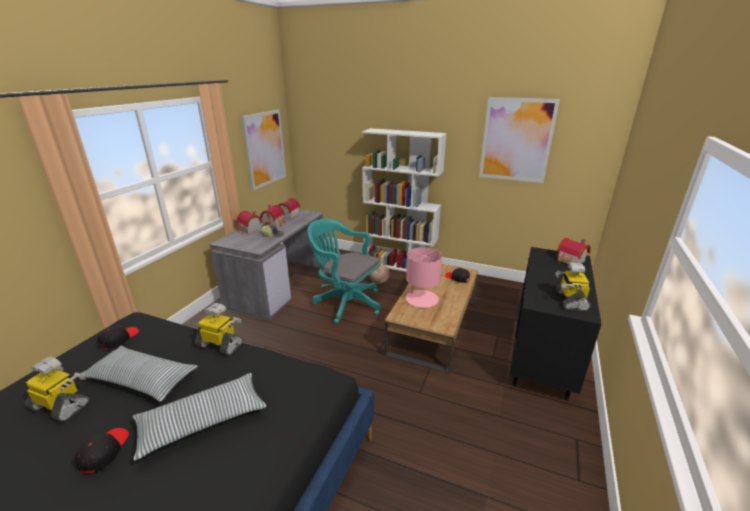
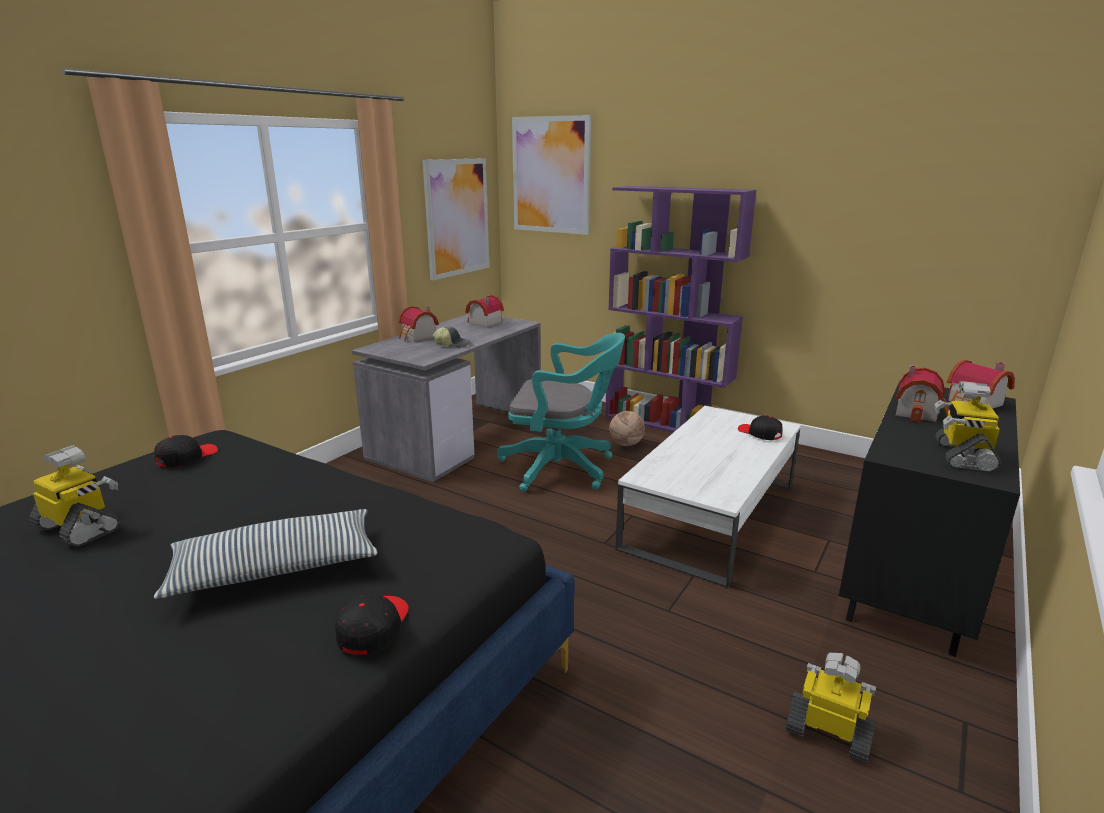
camera: 10 degrees right, 5 degrees down
(104, 451) = (119, 590): black cap -> black cap (373, 627)
(142, 380) = (203, 510): pillow -> none
(221, 344) = (334, 477): toy robot -> toy robot (829, 733)
(275, 223) = (459, 331): toy house -> toy house (920, 412)
(345, 302) = (563, 468): turquoise office chair -> turquoise office chair turned 150 degrees clockwise
(400, 265) = (667, 423): white bookcase -> purple bookcase
(421, 299) = (688, 458): pink table lamp -> none
(433, 327) = (710, 516): brown coffee table -> white coffee table
(516, 140) = (882, 199): picture -> picture (551, 175)

